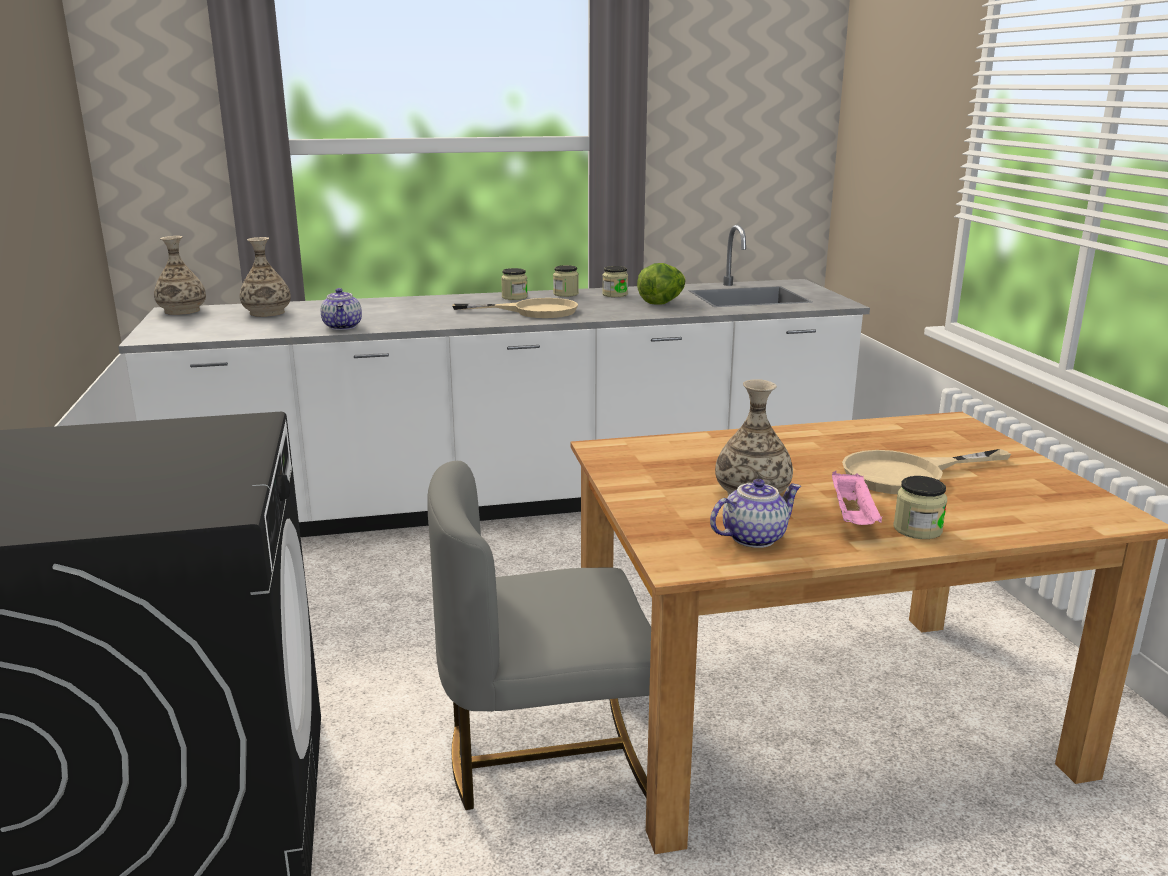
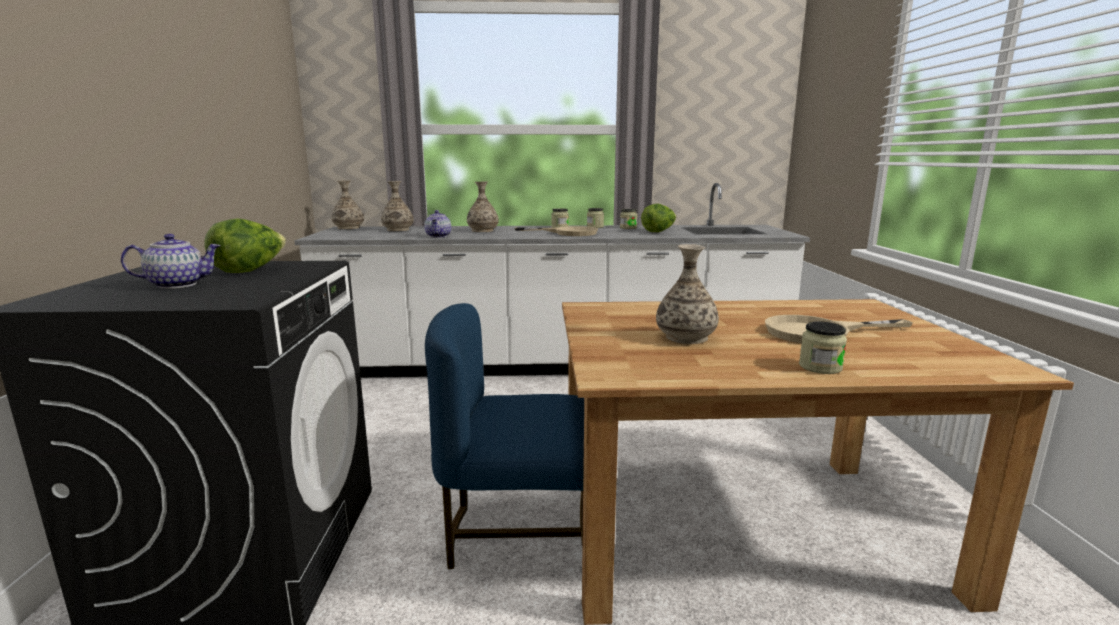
camera: 10 degrees right, 5 degrees down
(165, 443) = (250, 270): none -> lettuce
(402, 310) = (482, 230): none -> vase
(547, 755) = (522, 535): grey chair -> blue chair
(753, 537) = (675, 363): teapot -> teapot (178, 284)
(853, 518) = (765, 356): pink tray -> none

